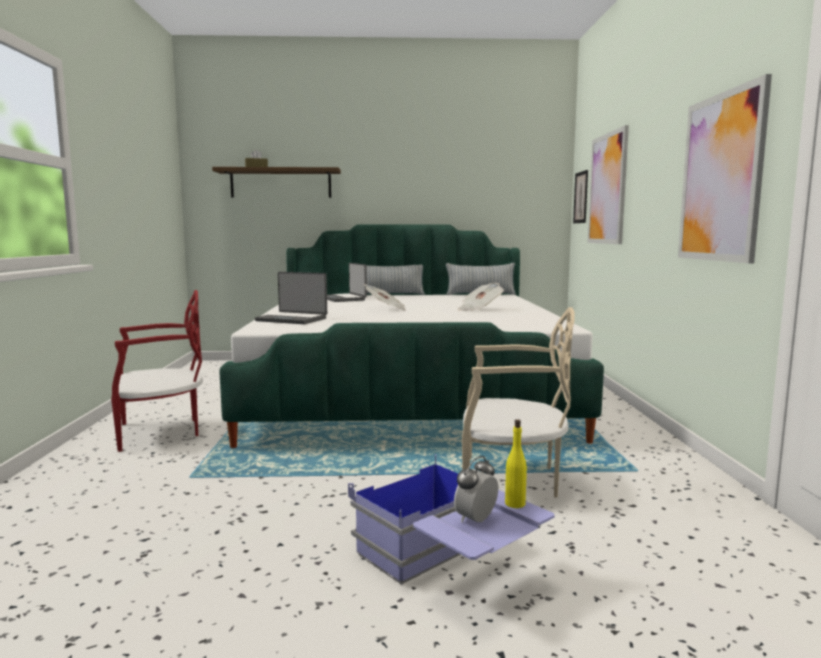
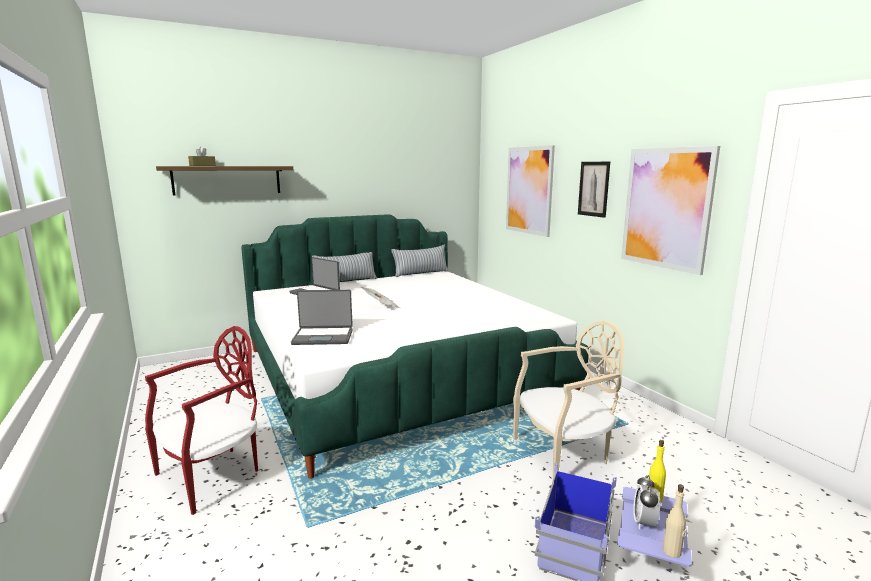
camera: 25 degrees left, 5 degrees up
(466, 542) = (672, 551): none -> beige bottle
(479, 309) = (455, 298): newspaper -> none
(581, 197) = (493, 190): picture -> picture (593, 189)

